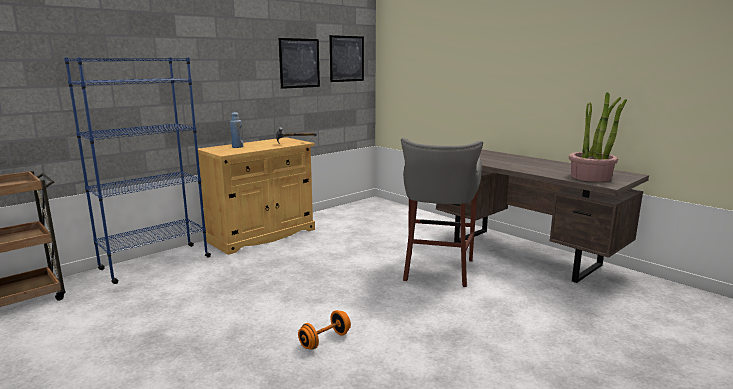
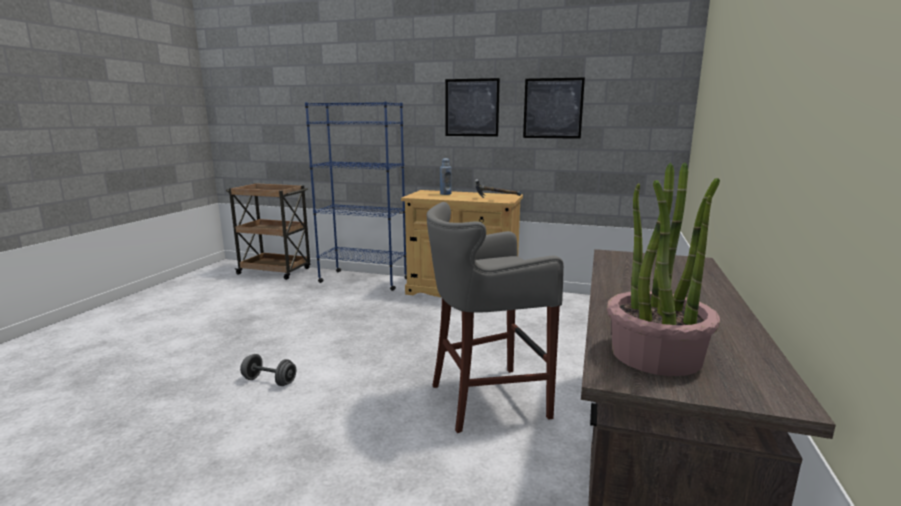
camera: 60 degrees right, 0 degrees up
(325, 340) = (269, 381): orange dumbbell -> grey dumbbell
(346, 58) = (634, 102): picture -> picture (472, 107)

